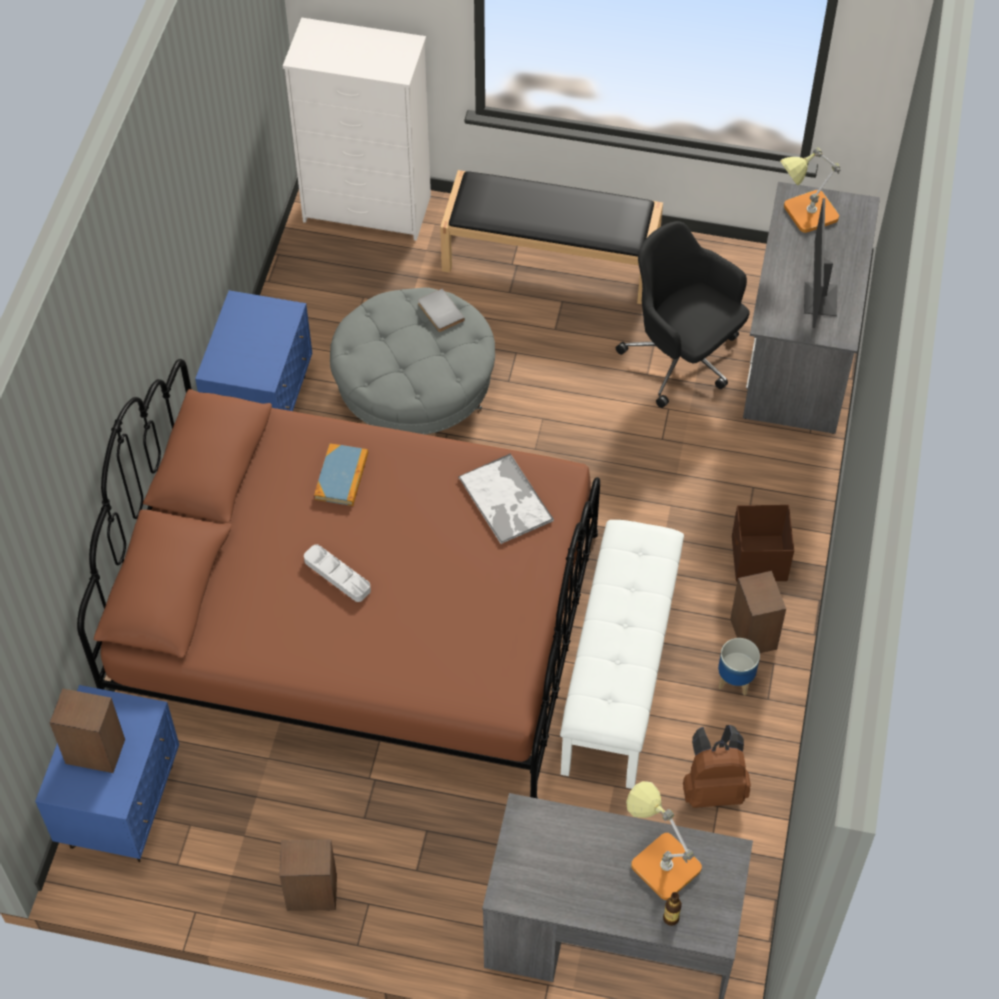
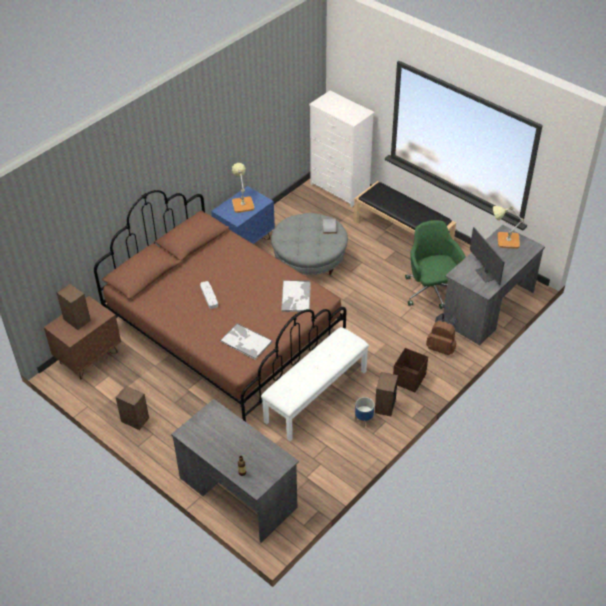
camera: 30 degrees right, 10 degrees down
(122, 807) = (89, 358): blue nightstand -> brown nightstand
(342, 476) = (237, 263): book -> none
(478, 641) = (245, 341): none -> tray
(659, 861) = (254, 450): table lamp -> table lamp (242, 203)
(682, 359) = (432, 291): black office chair -> green office chair
(713, 788) = (323, 456): brown backpack -> brown backpack (441, 347)
(819, 299) = (486, 274): monitor -> monitor turned 60 degrees counterclockwise

